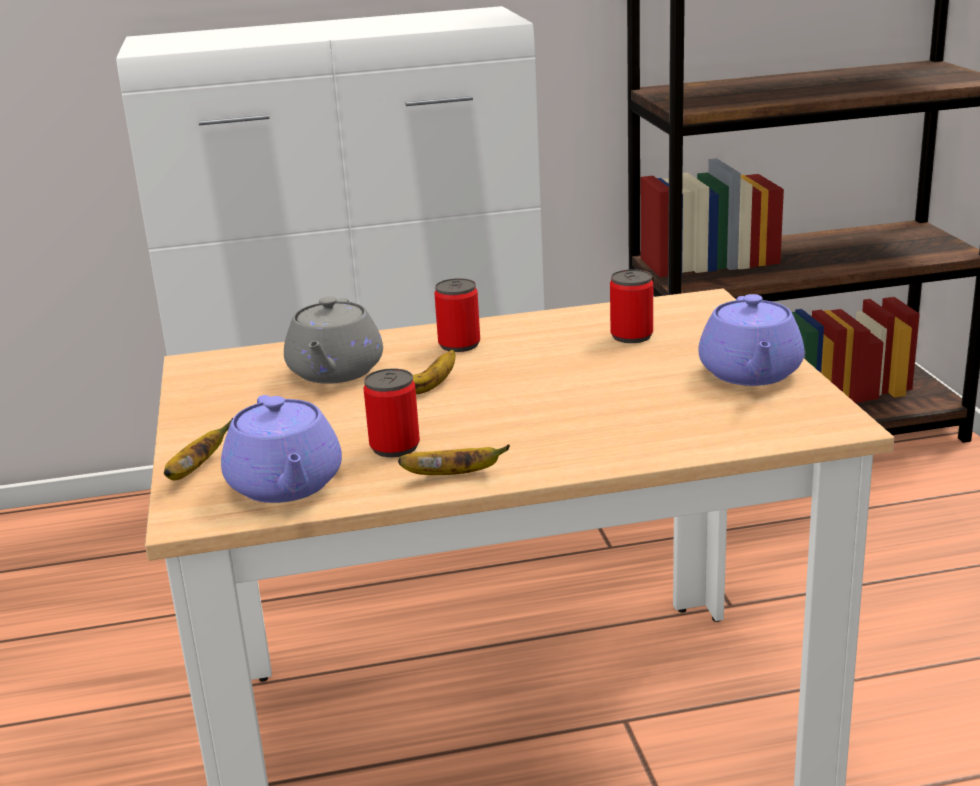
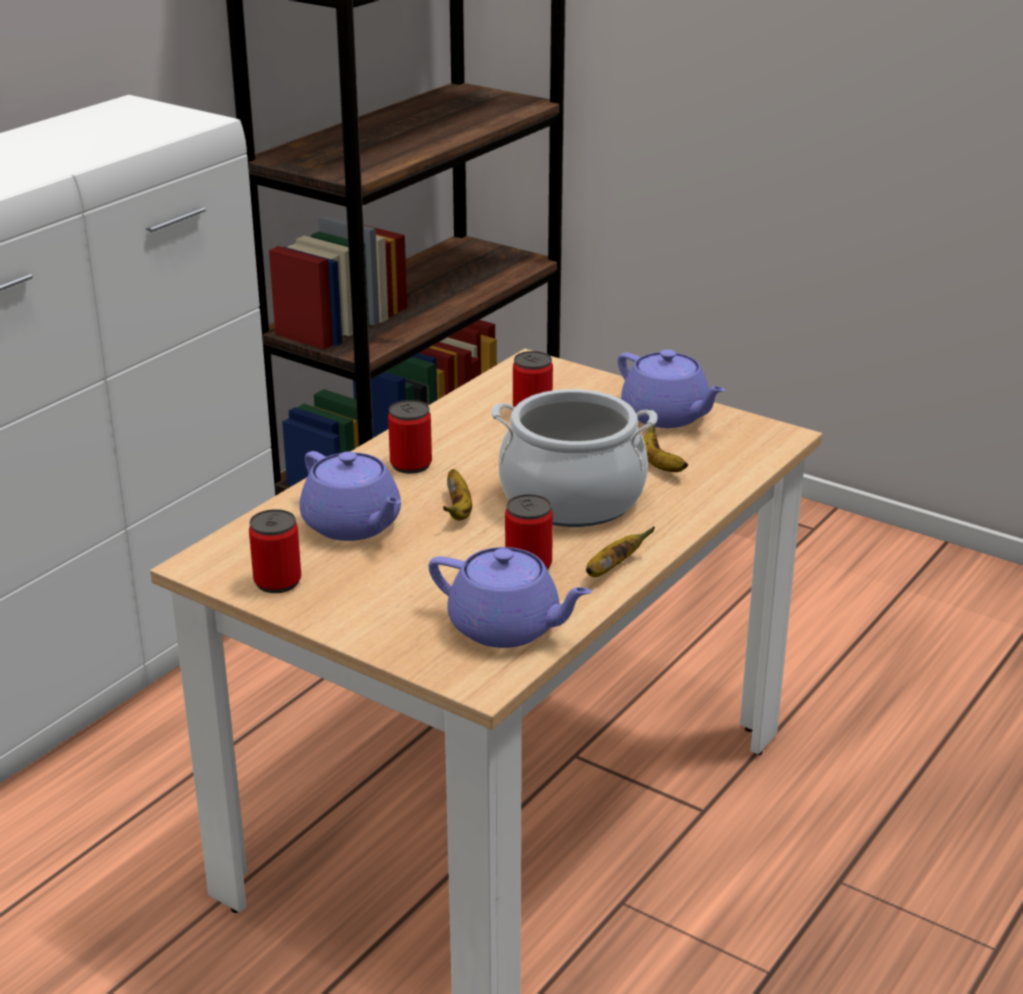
camera: 45 degrees left, 5 degrees up
(195, 470) = (410, 648): banana -> banana (660, 465)
(213, 391) = (277, 582): none -> can
(335, 372) = (353, 525): grey teapot -> purple teapot
(533, 410) = (572, 498): none -> cooking pot

